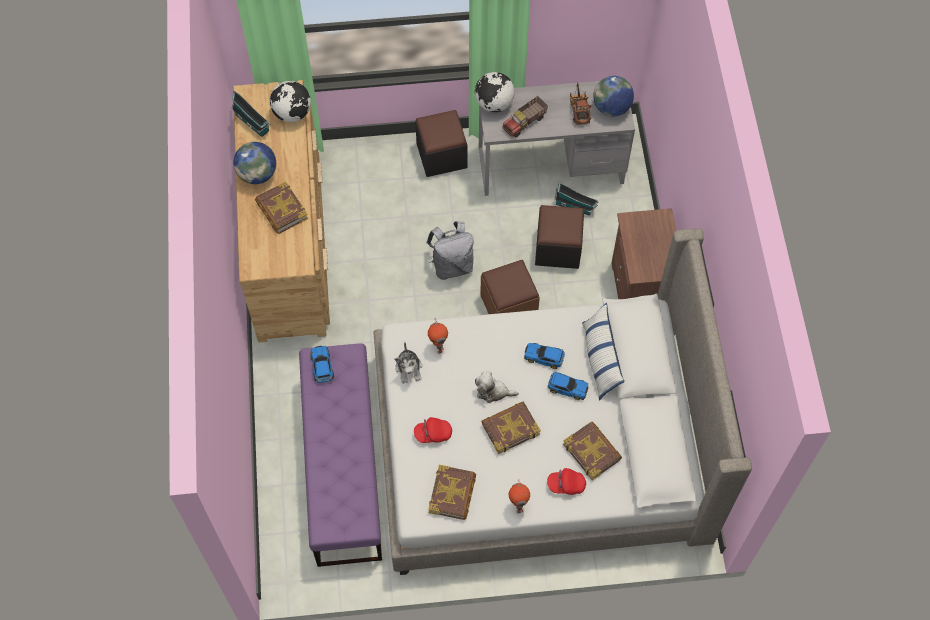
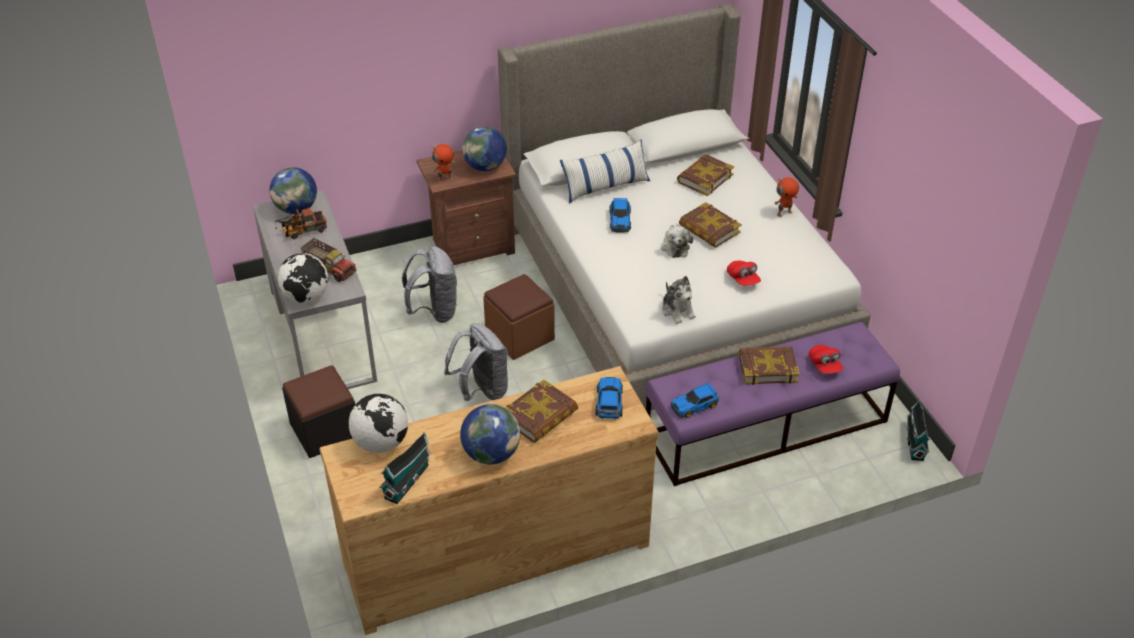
camera: 105 degrees left, 20 degrees down
(409, 368) = (677, 311): plush toy -> plush toy turned 90 degrees clockwise
(438, 346) = (642, 292): toy robot -> toy robot (444, 179)
(452, 494) = (798, 255): book -> book (767, 368)
(558, 248) = (434, 311): black ottoman -> grey backpack
(566, 485) = (746, 188): red cap -> red cap (824, 366)
(567, 387) = (646, 201): toy car -> toy car (609, 403)
(575, 206) = (376, 307): toy house -> toy house (915, 441)
(647, 261) = (485, 167): none -> globe

